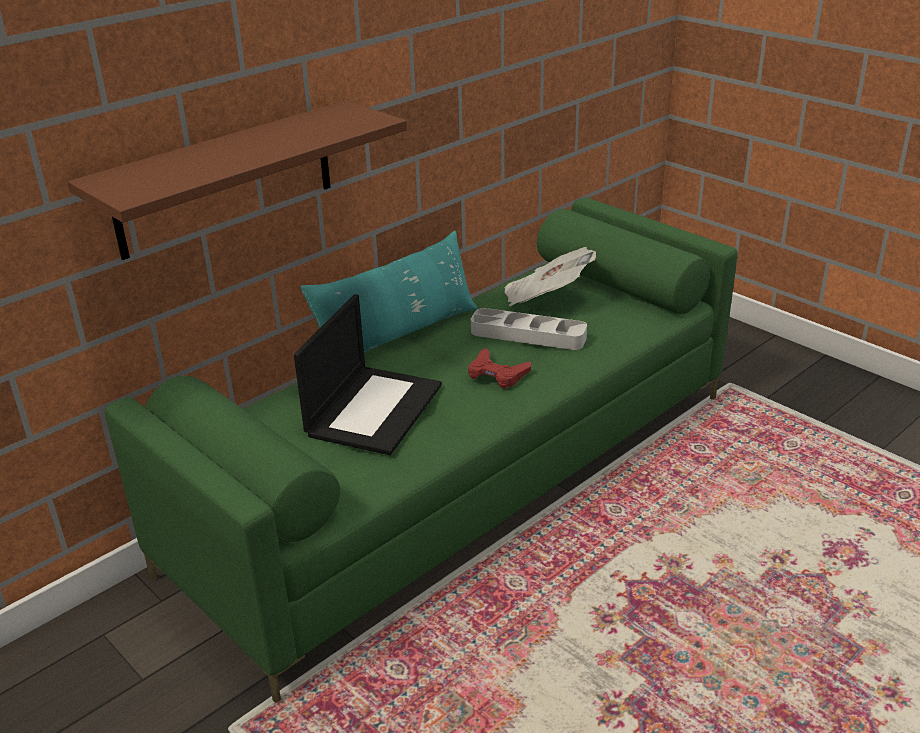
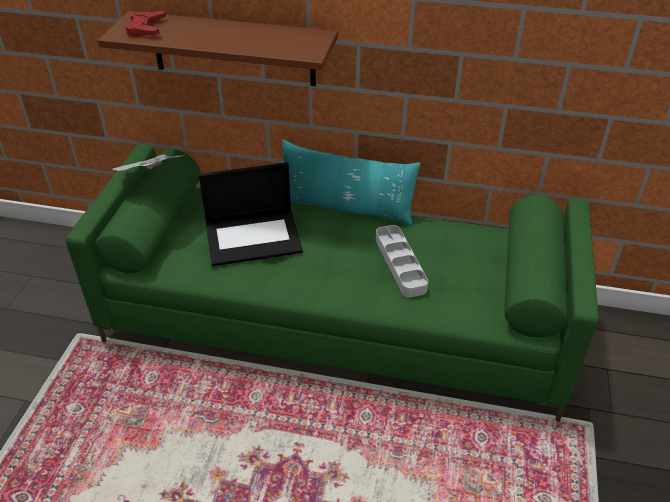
camera: 55 degrees right, 10 degrees up
(497, 374) = (337, 271): red game controller -> red game controller (146, 28)
(546, 298) = (460, 251): newspaper -> newspaper (153, 178)

